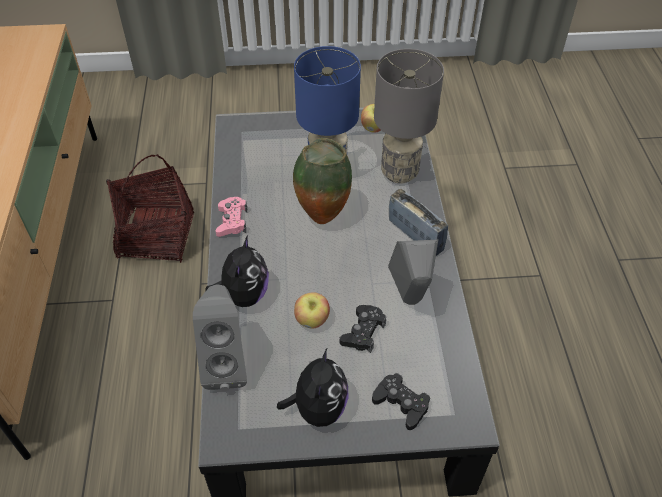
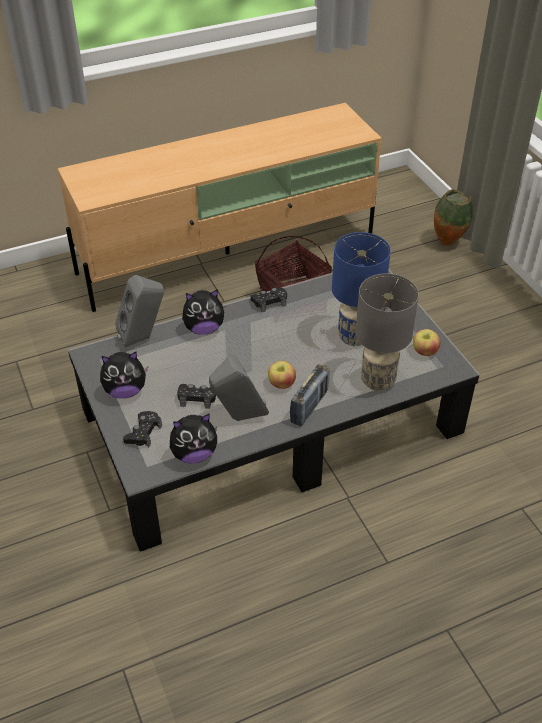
camera: 70 degrees right, 5 degrees down
(232, 221) = (269, 302): pink game controller -> black game controller
(312, 320) = (196, 369): apple -> apple (281, 384)
(322, 216) = (300, 347): vase -> vase (448, 242)
(453, 358) = (194, 454): none -> plush toy

